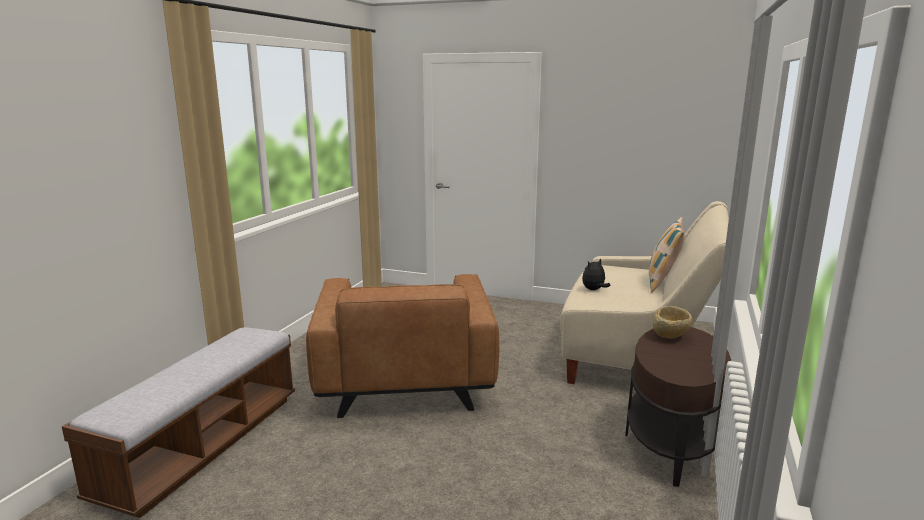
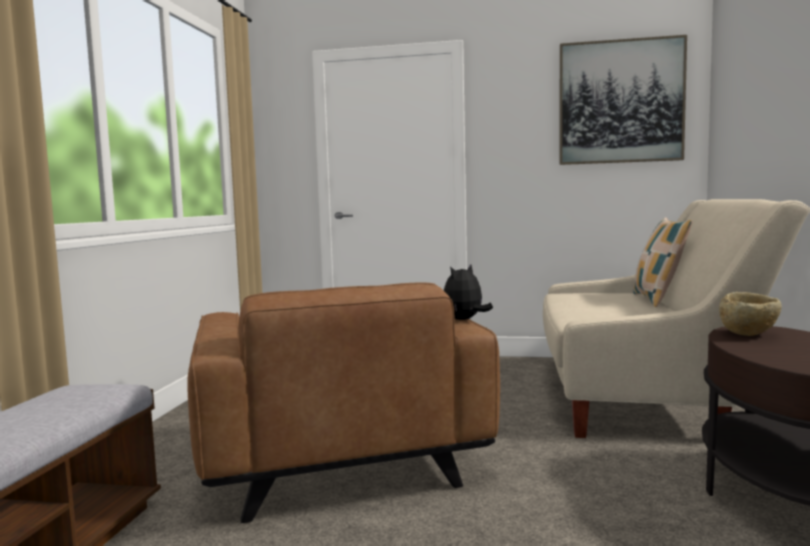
camera: 10 degrees left, 10 degrees down
(594, 290) = (581, 310): plush toy -> plush toy (465, 320)
(666, 112) = (620, 102): none -> picture

